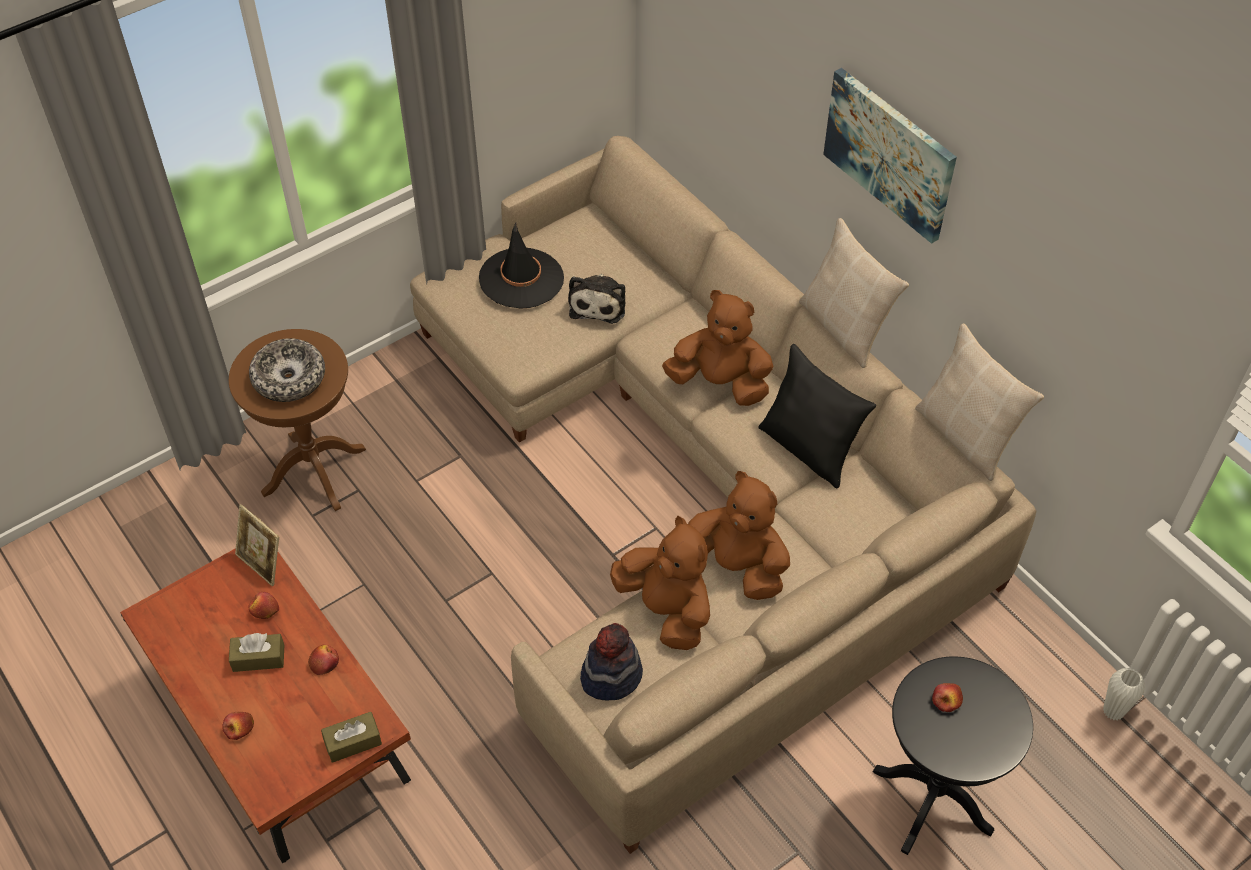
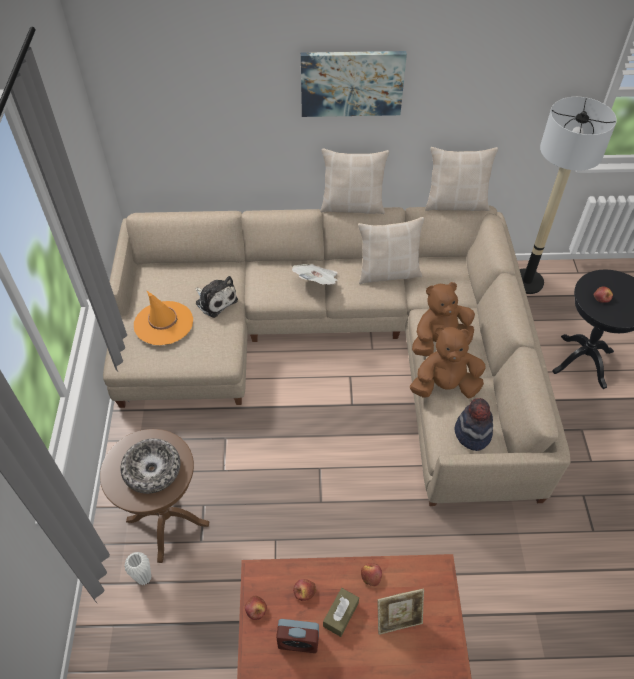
camera: 55 degrees left, 0 degrees up
(203, 636) = (298, 641): none -> alarm clock
(239, 728) = (388, 655): apple -> apple (256, 609)
(262, 563) = (266, 573): picture frame -> picture frame (398, 620)
(353, 742) = (441, 589): brown tissue box -> none
(521, 278) = (163, 323): black hat -> orange hat
(720, 383) = (317, 282): brown plush toy -> newspaper
(809, 448) = (388, 273): black pillow -> beige pillow
(1029, 654) = (527, 281): none -> floor lamp
(1113, 711) = (574, 273): white vase -> white vase (144, 578)

